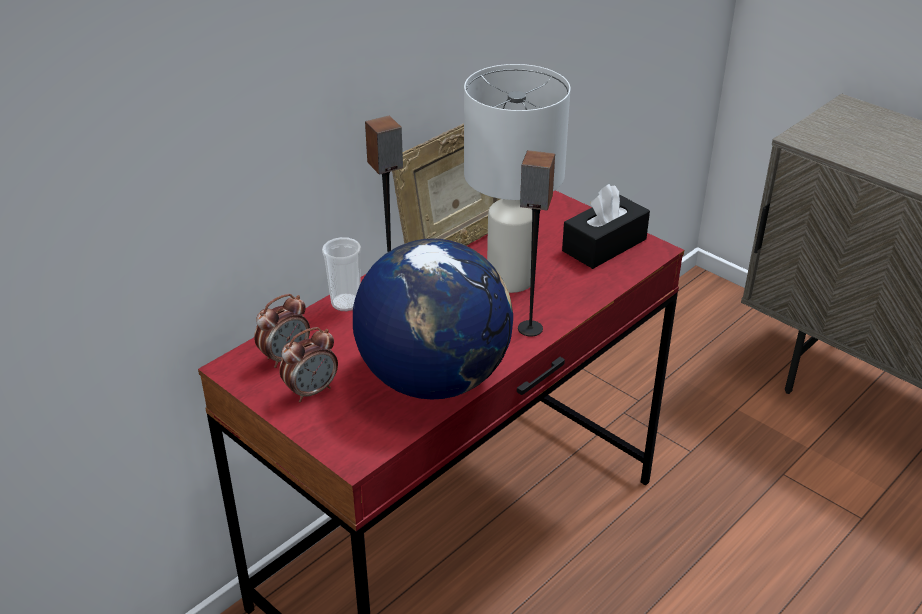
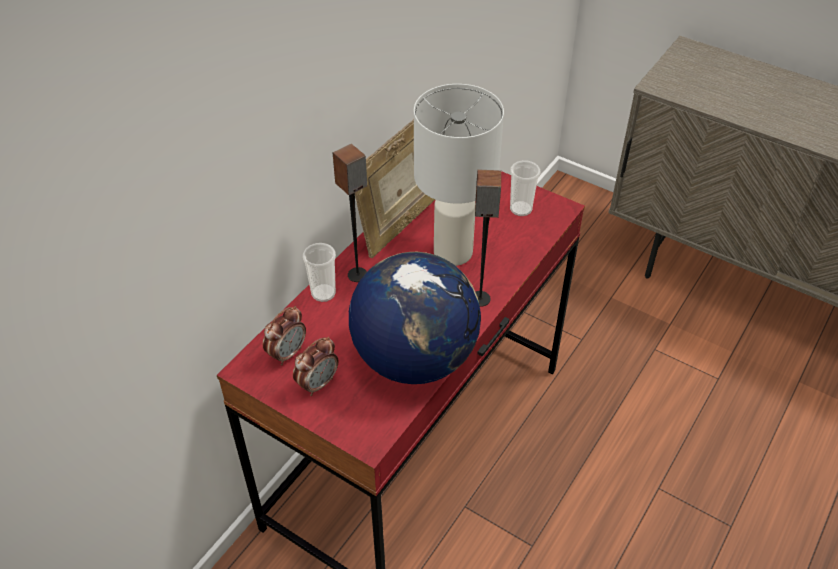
camera: 10 degrees left, 10 degrees up
(604, 245) = (521, 209): black tissue box -> cup

